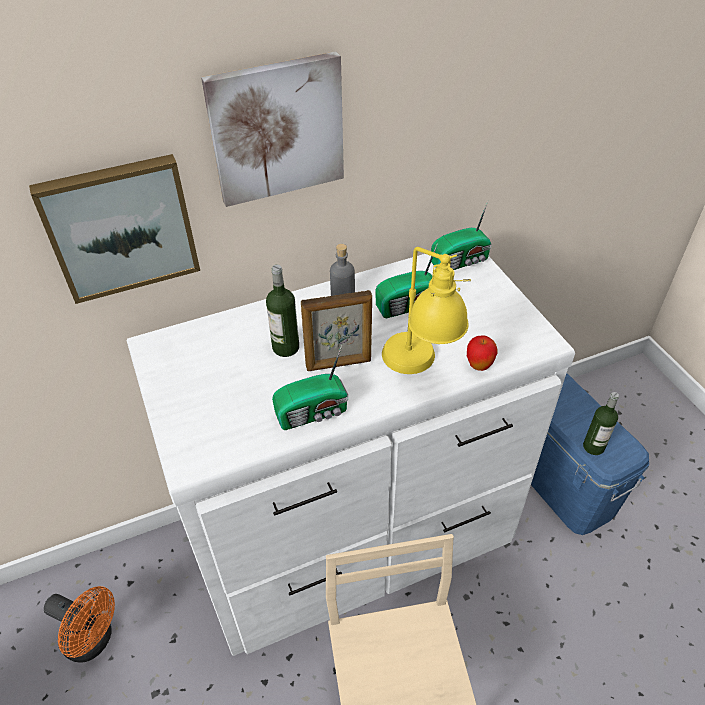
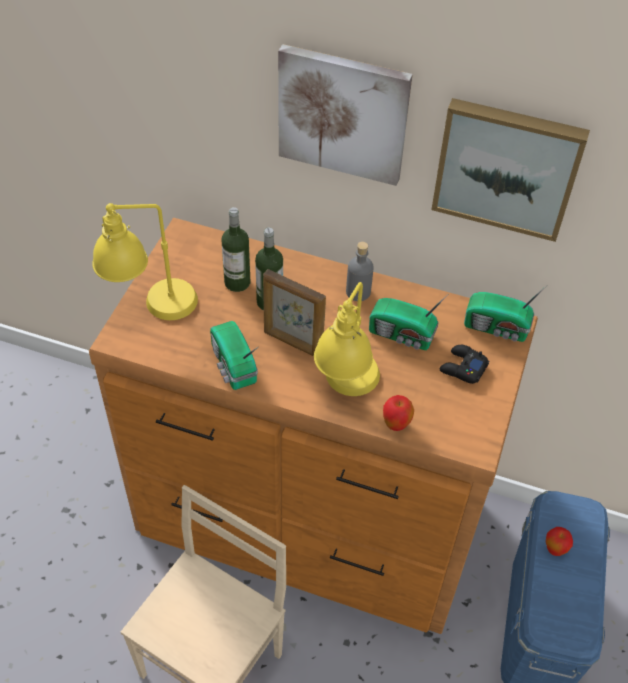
camera: 40 degrees right, 5 degrees up
(94, 641) = (60, 440): orange fan -> none
(120, 227) = (192, 128): picture -> picture (507, 167)
(193, 420) = (151, 310): none -> yellow table lamp
(314, 413) = (233, 366): radio -> radio turned 45 degrees clockwise
(355, 535) = (308, 520): white dresser -> brown dresser
(472, 300) = (463, 368): none -> black game controller
(561, 411) = (555, 549): none -> apple
(593, 447) = (547, 603): bottle -> bottle (237, 282)

